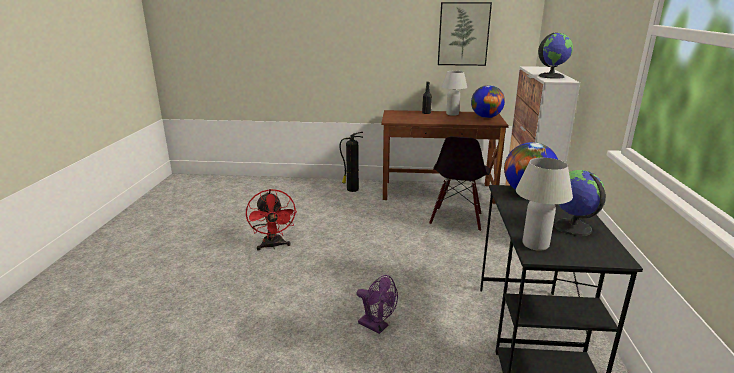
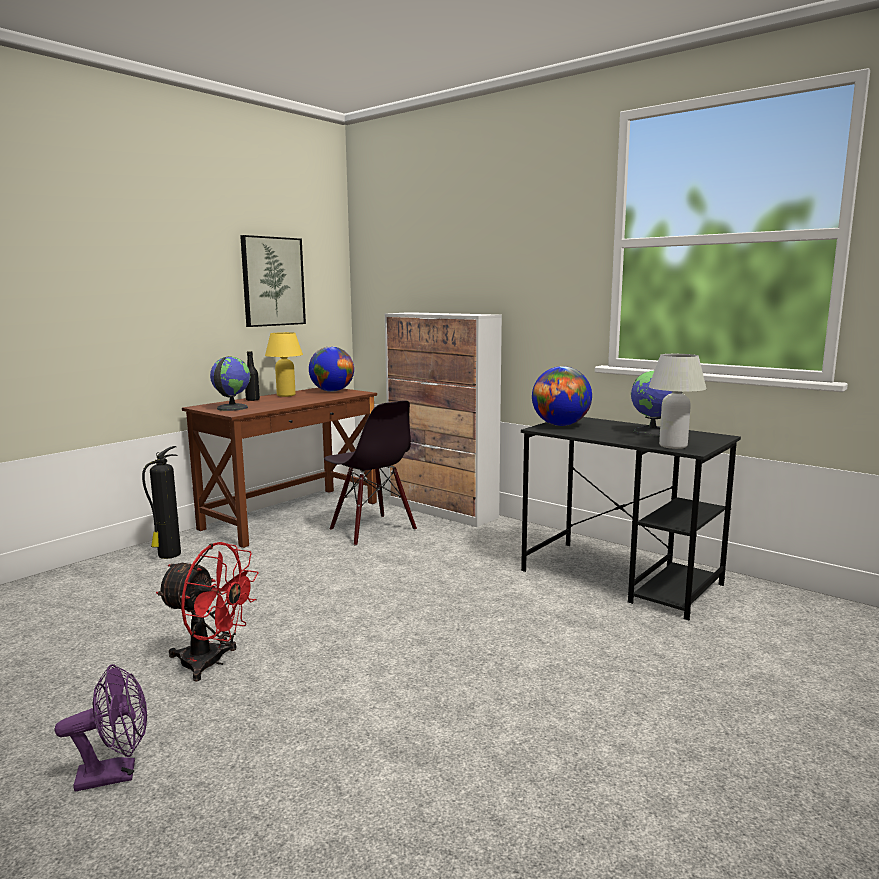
camera: 55 degrees left, 10 degrees down
(377, 326) = (522, 647): purple fan -> purple fan (116, 774)
(452, 114) = (286, 395): white table lamp -> yellow table lamp
(550, 76) = (458, 314): globe -> globe (231, 408)

